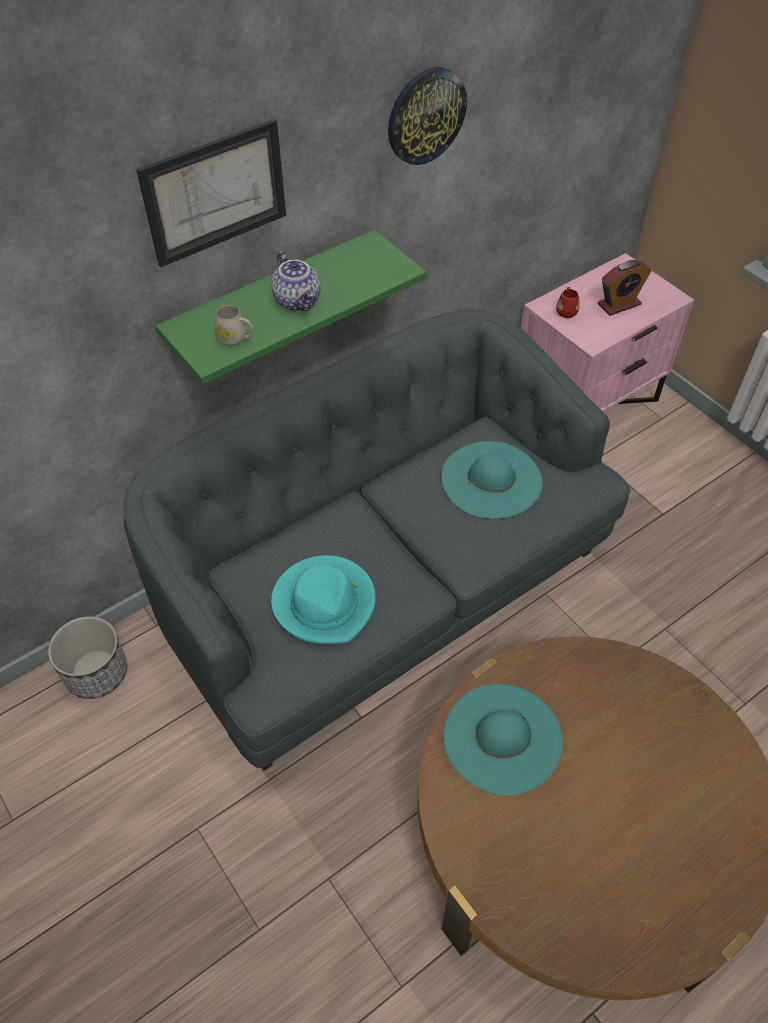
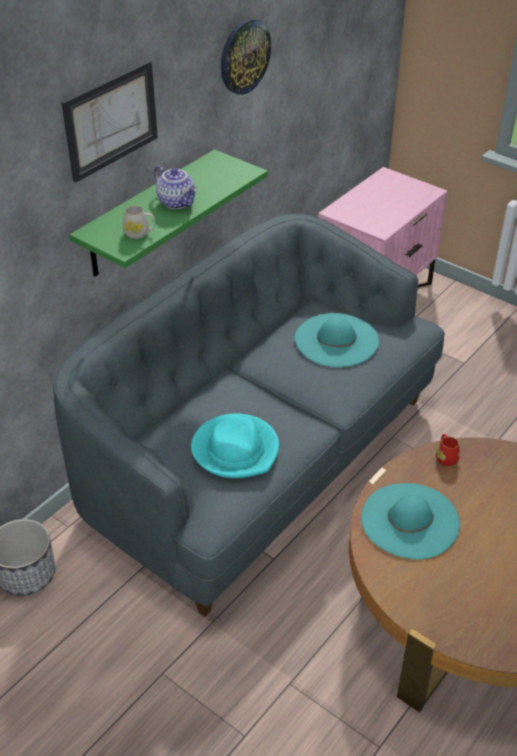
camera: 15 degrees left, 10 degrees down
(566, 310) = (352, 212): red mug -> red mug (445, 457)
(619, 304) = (392, 202): alarm clock -> none

